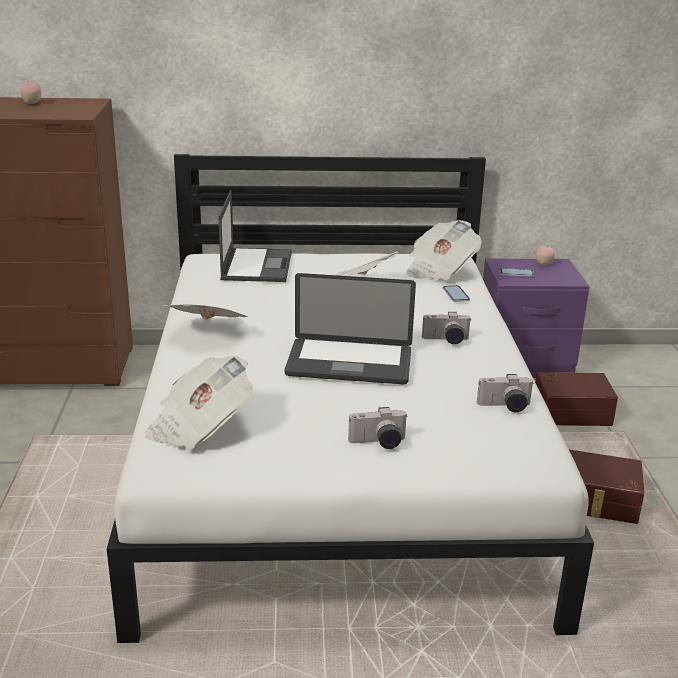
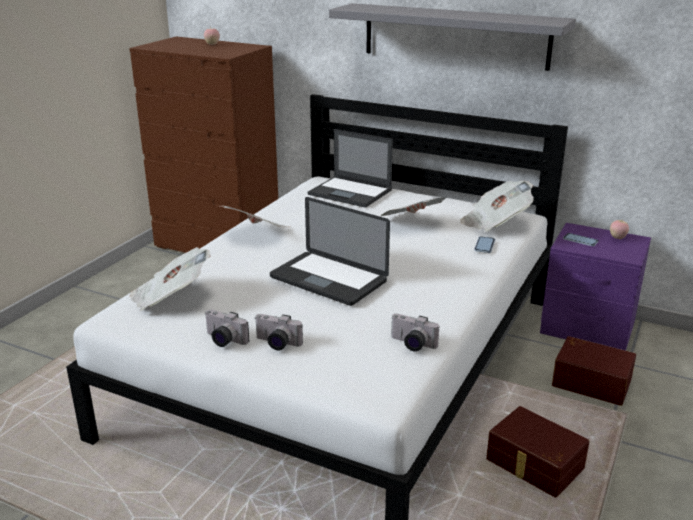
camera: 30 degrees right, 0 degrees up
(256, 265) = (351, 192): laptop -> laptop turned 90 degrees clockwise
(353, 70) = (455, 36): none -> grey shelf
(446, 340) = (429, 280): camera -> camera (223, 340)

